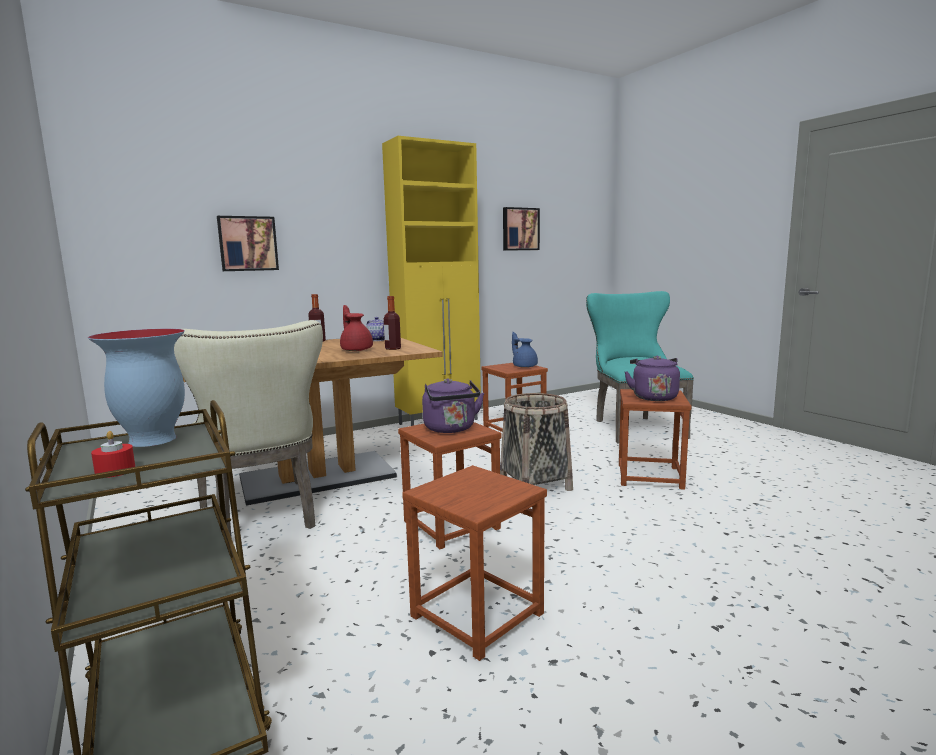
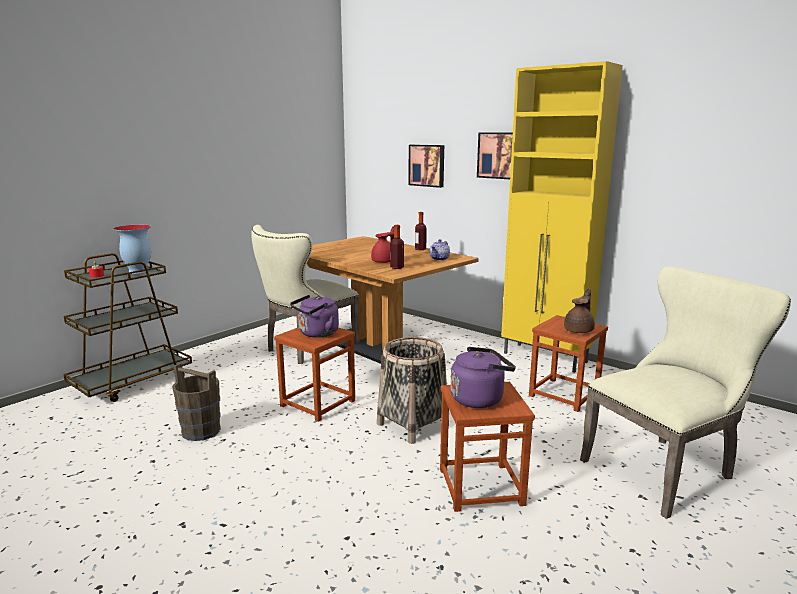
camera: 70 degrees right, 5 degrees up
(476, 615) = (201, 431): brown stool -> brown bucket
(520, 229) = (713, 160): picture -> picture (499, 155)
(524, 366) = (579, 330): blue teapot -> brown teapot
(633, 427) = (665, 469): turquoise chair -> beige chair

